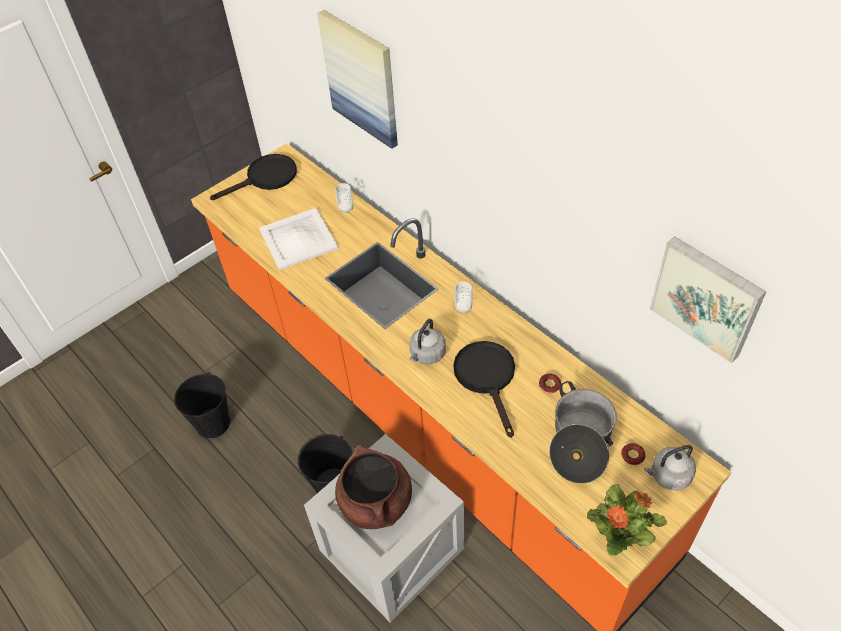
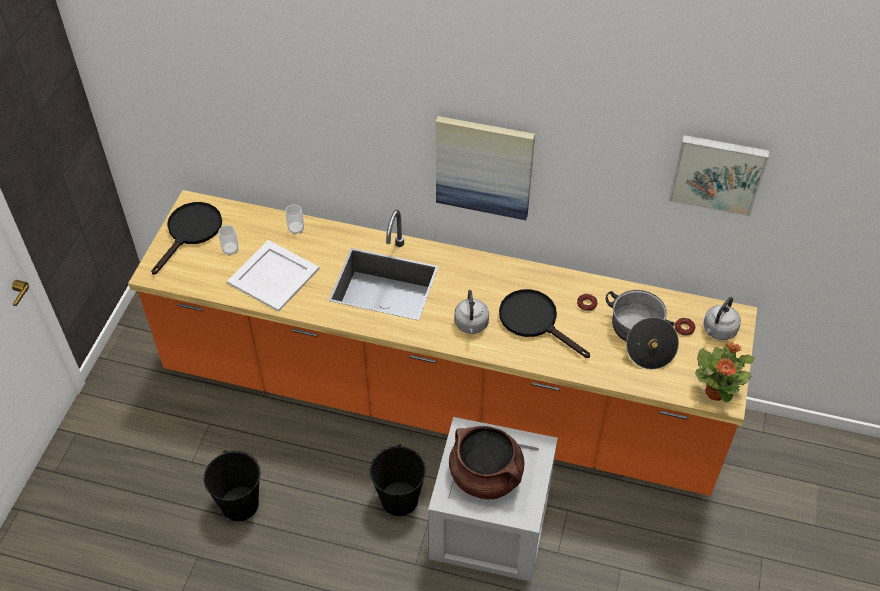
camera: 35 degrees left, 0 degrees up
(361, 79) = (307, 96): picture -> picture (484, 166)
(463, 307) = (471, 273): cup -> cup (230, 250)

